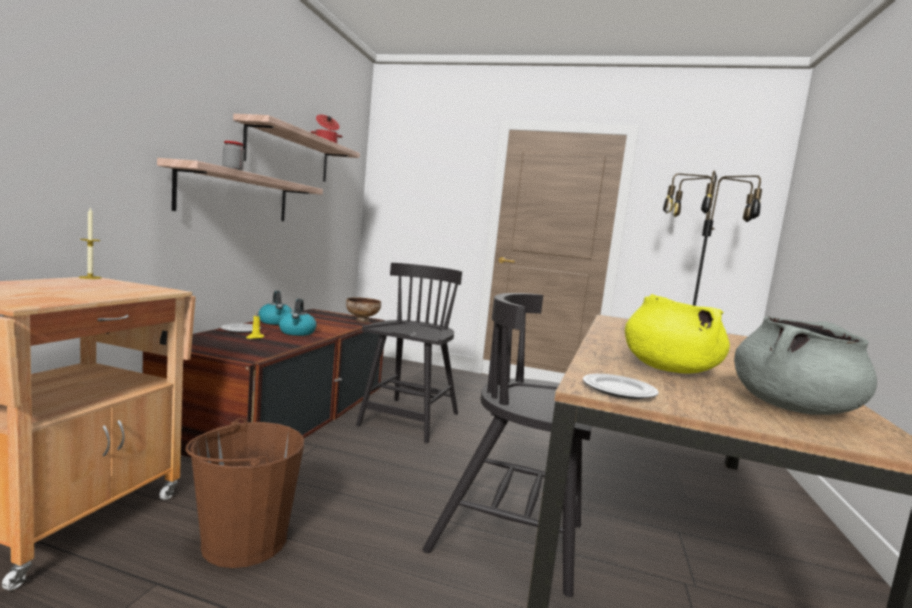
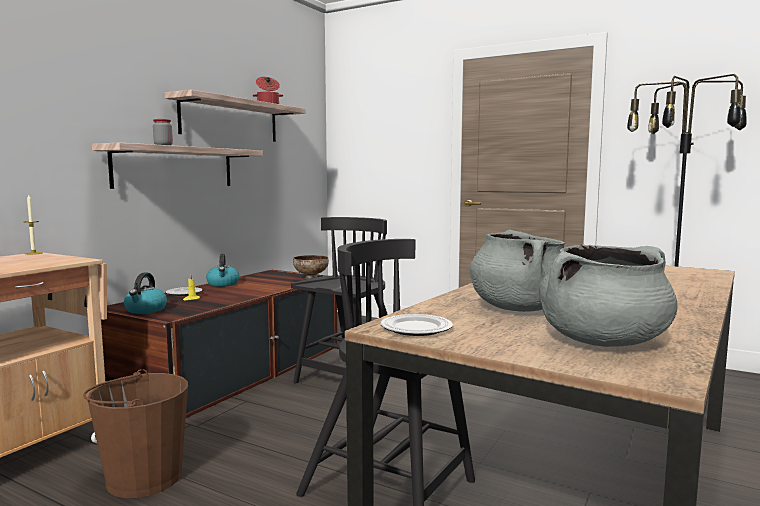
camera: 15 degrees right, 0 degrees up
(297, 332) = (235, 293): kettle -> kettle (146, 310)
(668, 369) = (519, 308): yellow cooking pot -> grey cooking pot

